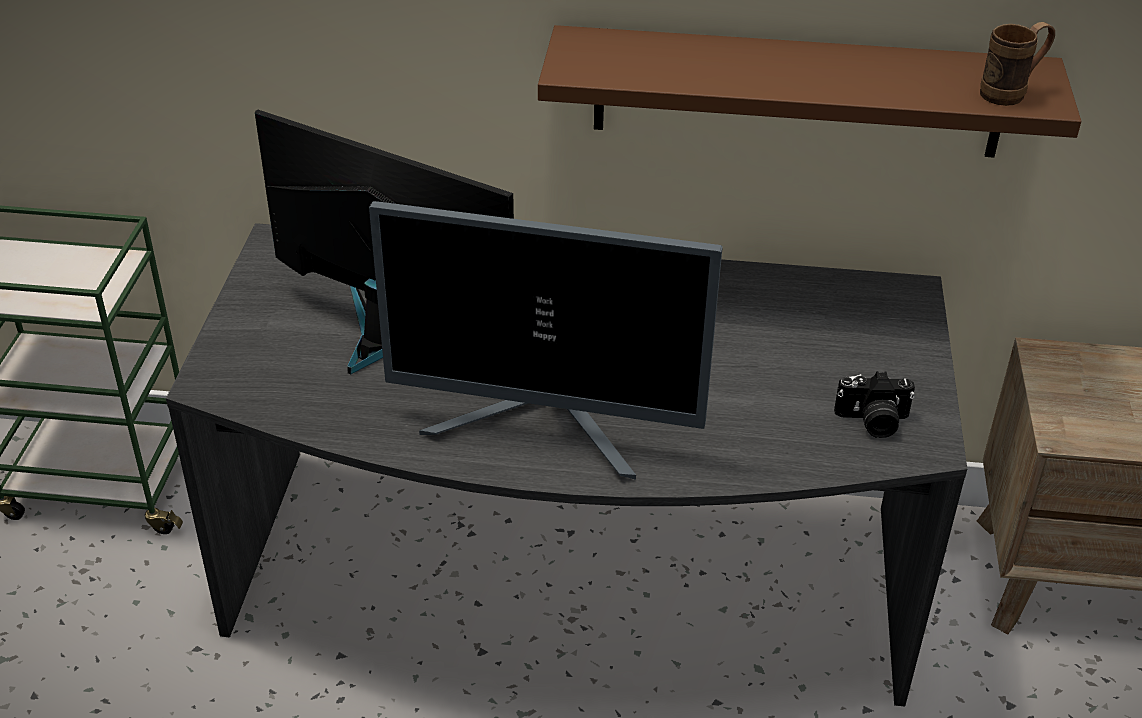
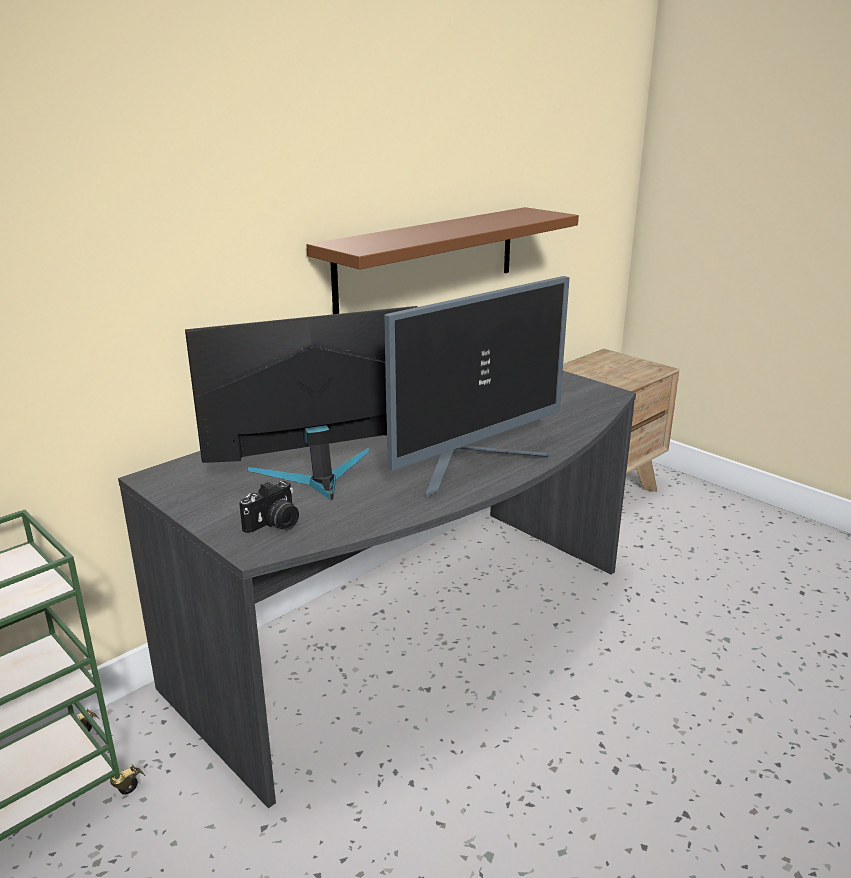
camera: 50 degrees left, 15 degrees down
(872, 422) = (580, 396): camera -> camera (274, 524)
(1011, 93) = (539, 215): brown mug -> none

